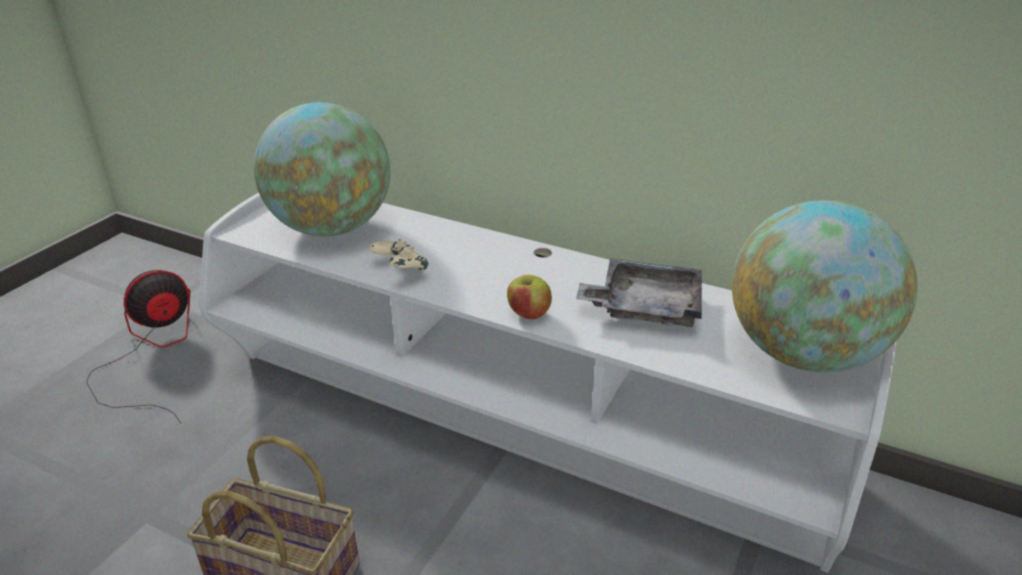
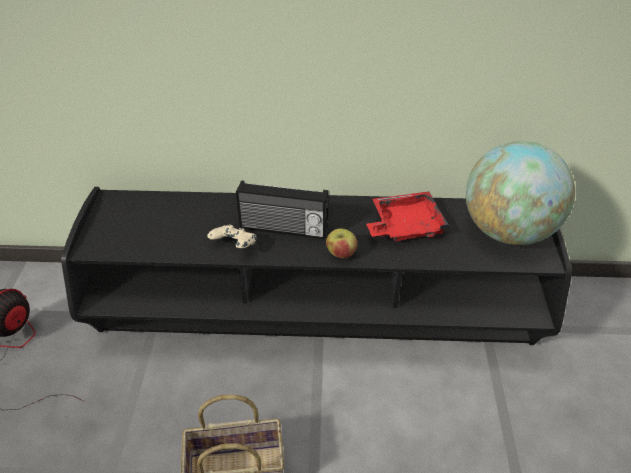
camera: 25 degrees left, 10 degrees up
(331, 228) = (156, 225): globe -> none
(475, 269) = (283, 229): none -> radio
(512, 424) = (316, 317): white tv stand -> black tv stand
(644, 307) = (405, 226): grey tray -> red tray

